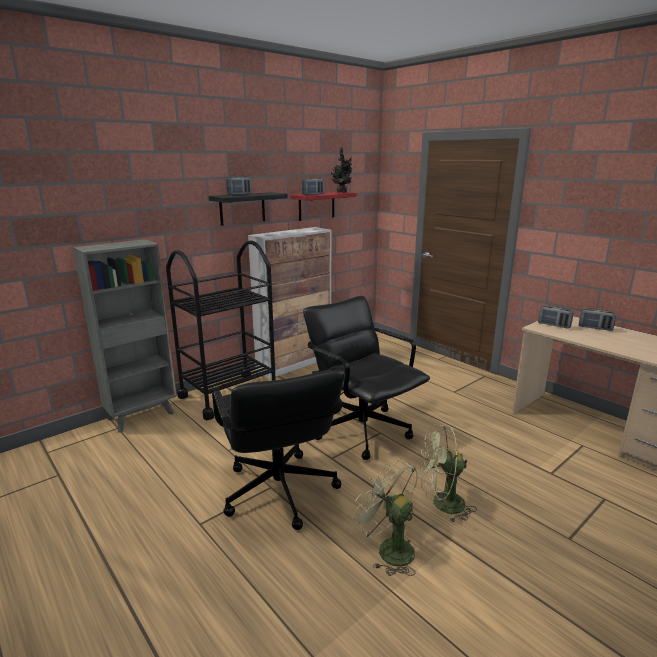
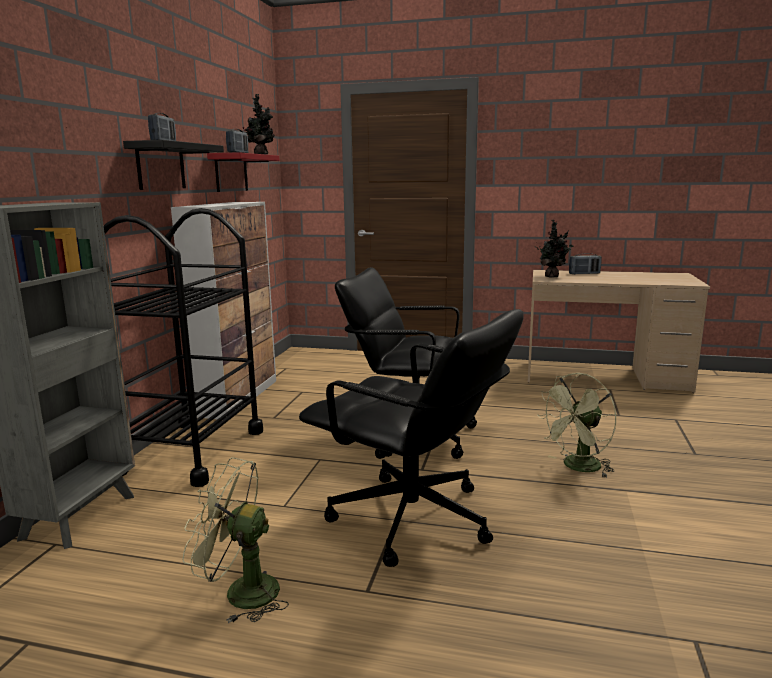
camera: 35 degrees left, 5 degrees down
(388, 548) = (590, 519): green fan -> green fan (240, 592)
(554, 325) = (552, 276): radio -> potted plant

